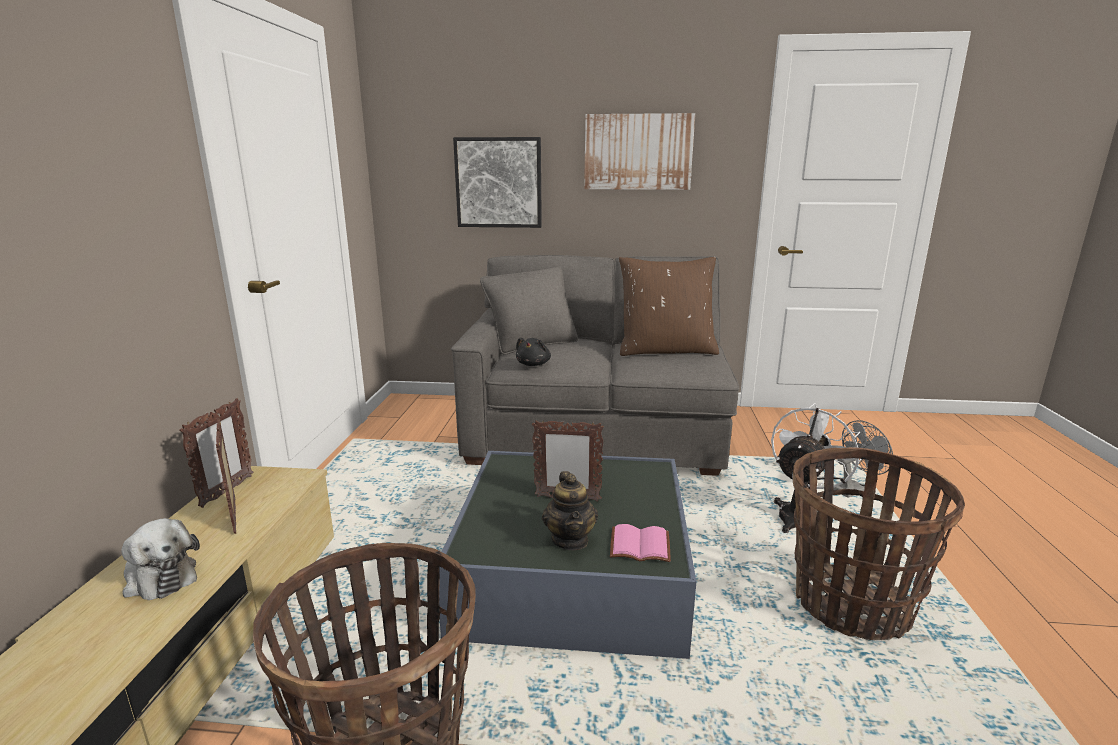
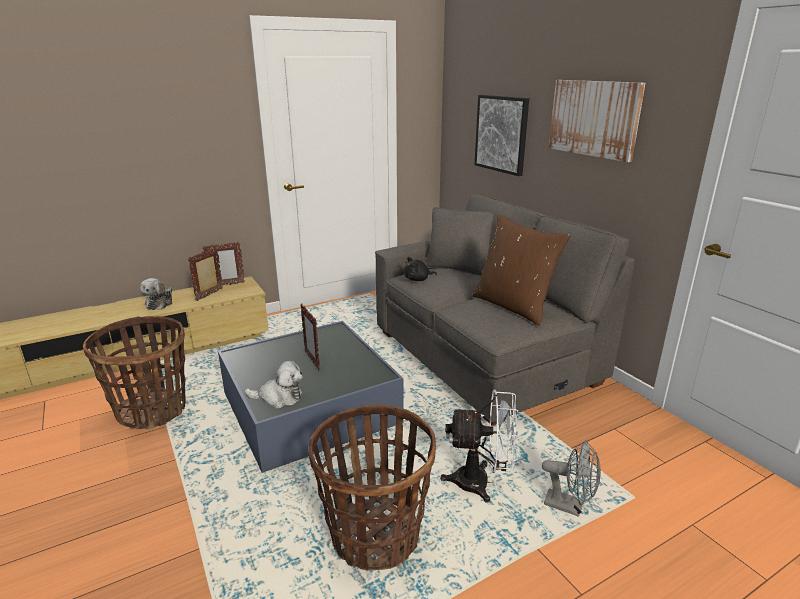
camera: 55 degrees right, 5 degrees up
(570, 539) = (269, 375): teapot -> none
(638, 547) = (279, 397): pink book -> plush toy

